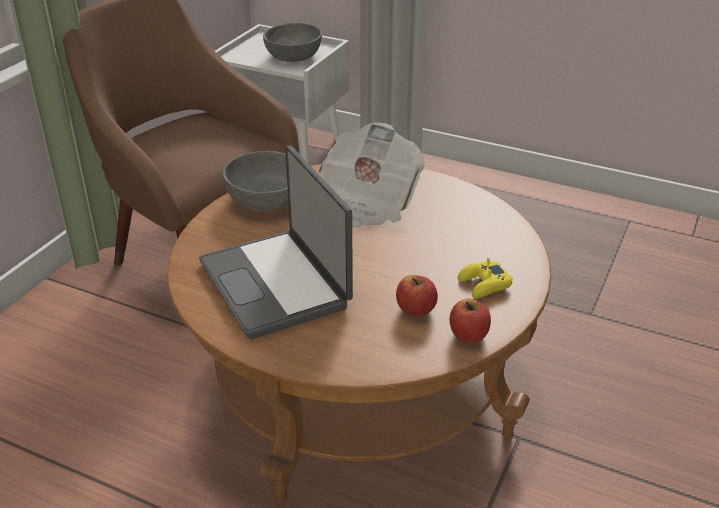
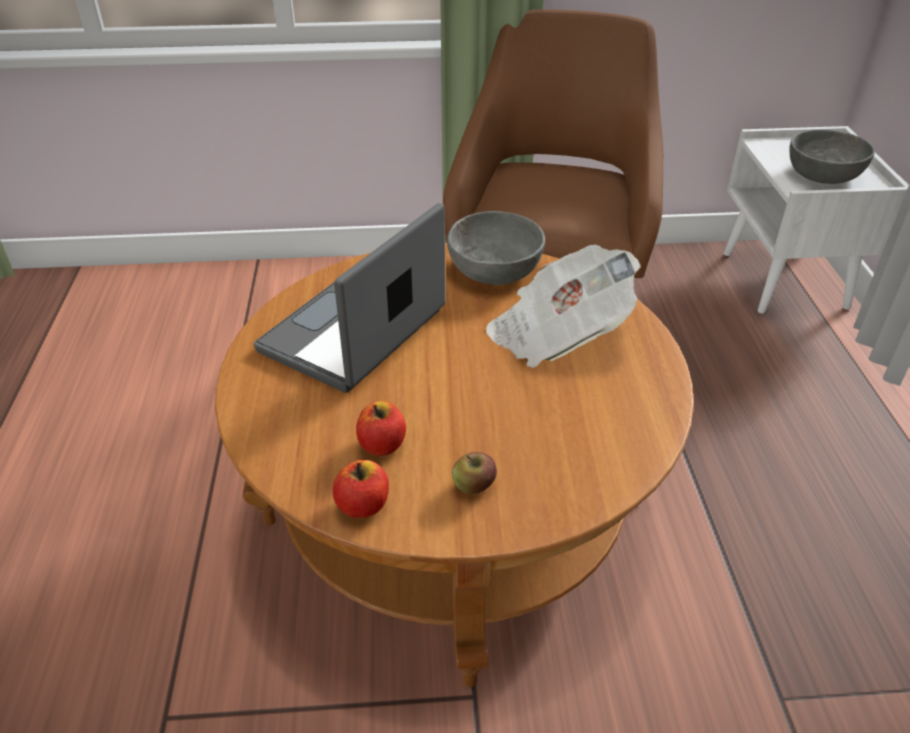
camera: 60 degrees right, 5 degrees up
(484, 285) = (474, 486): yellow game controller -> apple

